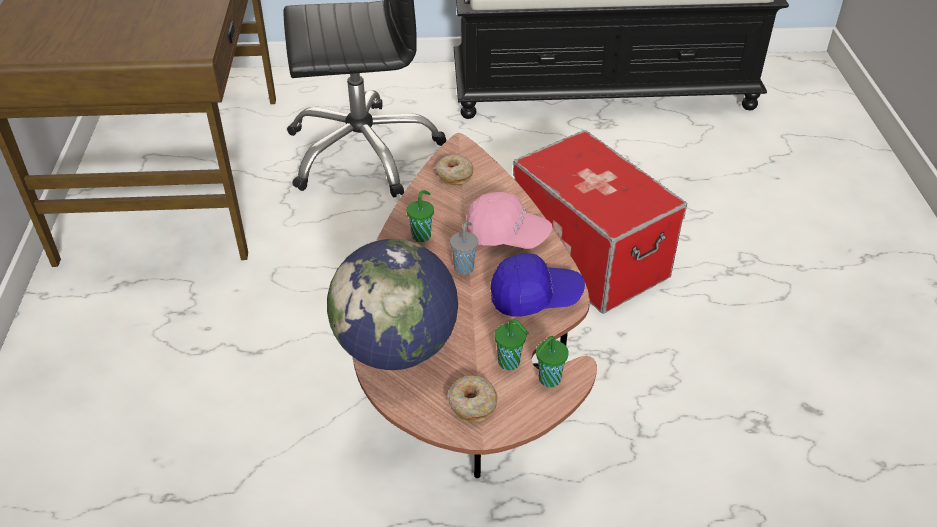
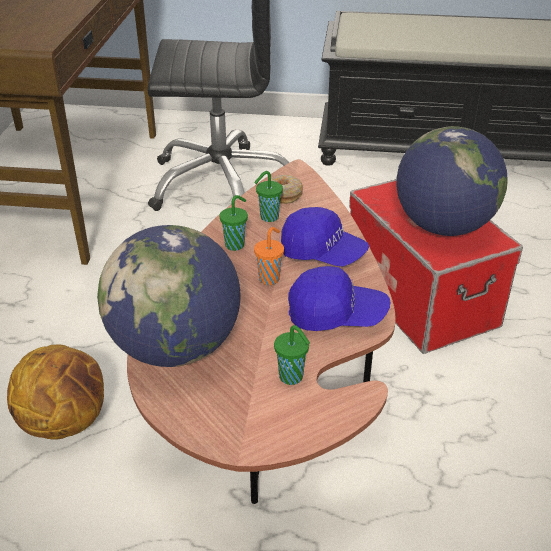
camera: 10 degrees right, 5 degrees down
(277, 426) = (66, 421): none -> basketball
(464, 267) = (270, 278): grey cup -> orange cup
(471, 404) = (238, 414): donut -> none
(507, 235) = (322, 253): pink cap -> blue cap
(548, 380) = (329, 400): green cup -> green cup (268, 217)
(610, 190) = (443, 227): none -> globe

